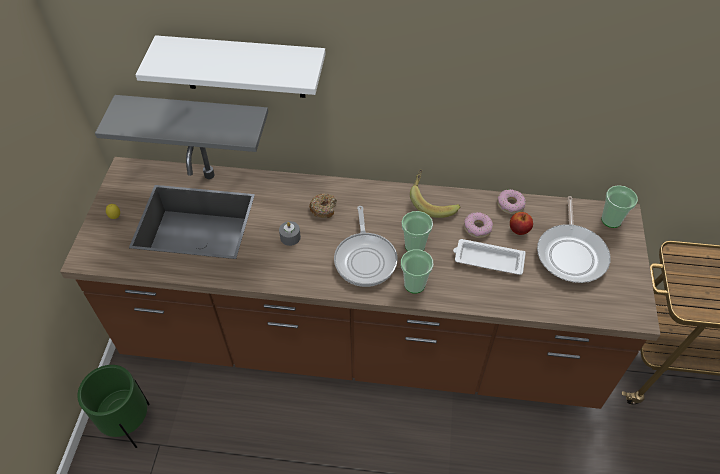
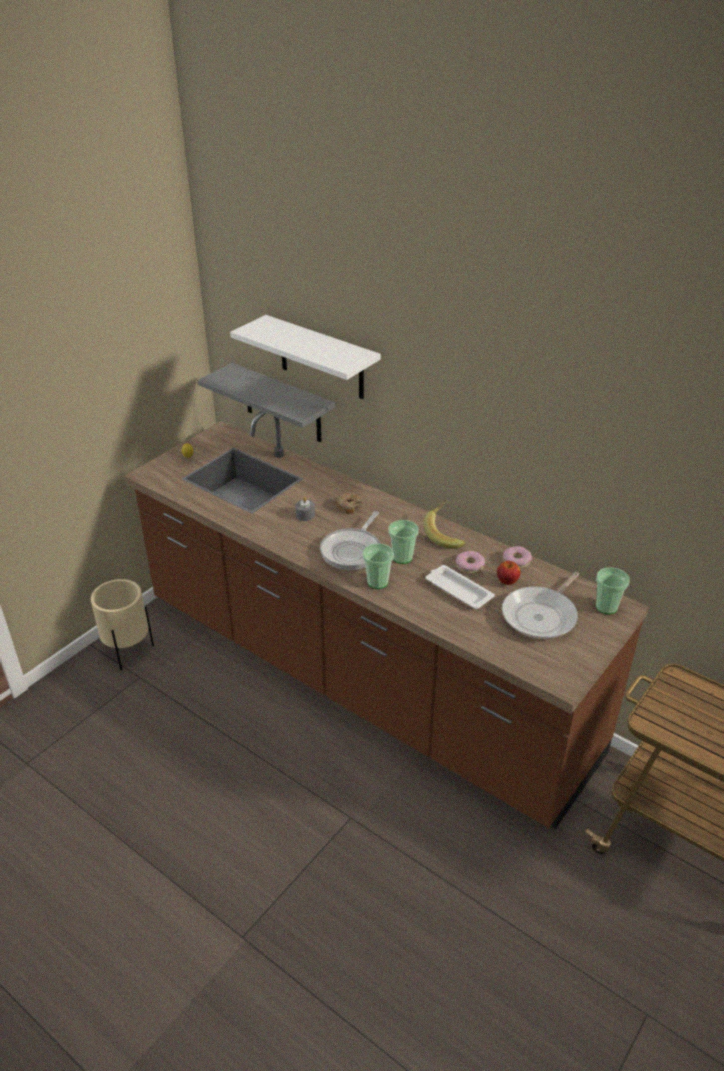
camera: 30 degrees right, 15 degrees down
(130, 424) = (129, 653): green planter -> beige planter

